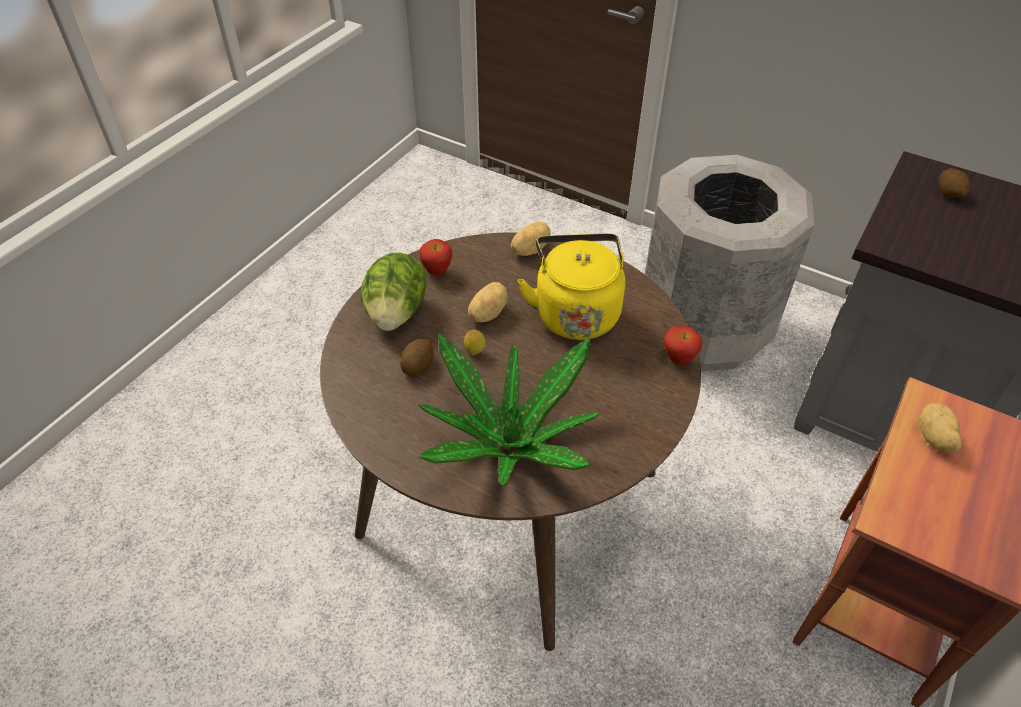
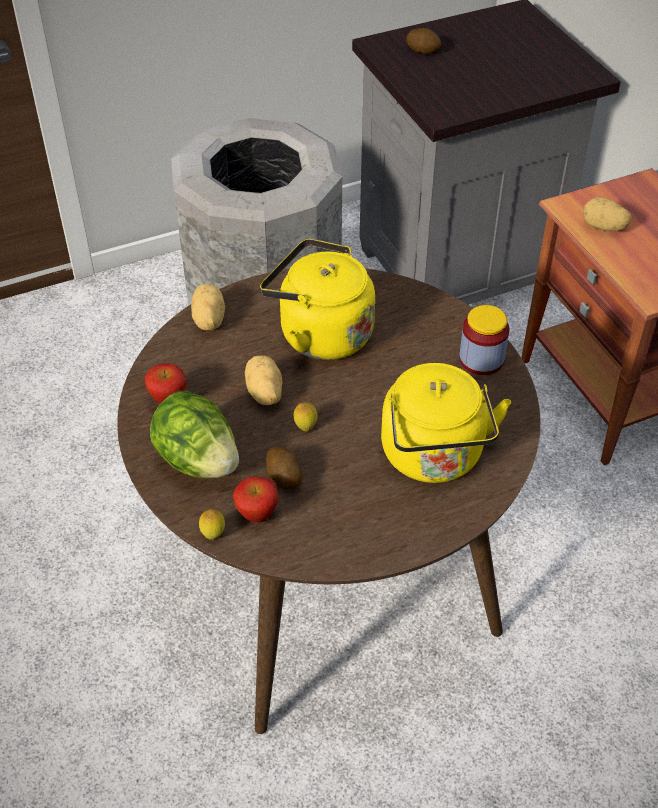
camera: 55 degrees left, 0 degrees up
(337, 356) = (213, 534): none -> lemon
(509, 442) = (434, 458): potted plant -> yellow kettle
(645, 420) = (481, 359): none -> jar
(678, 360) = (434, 303): apple -> apple (257, 516)

